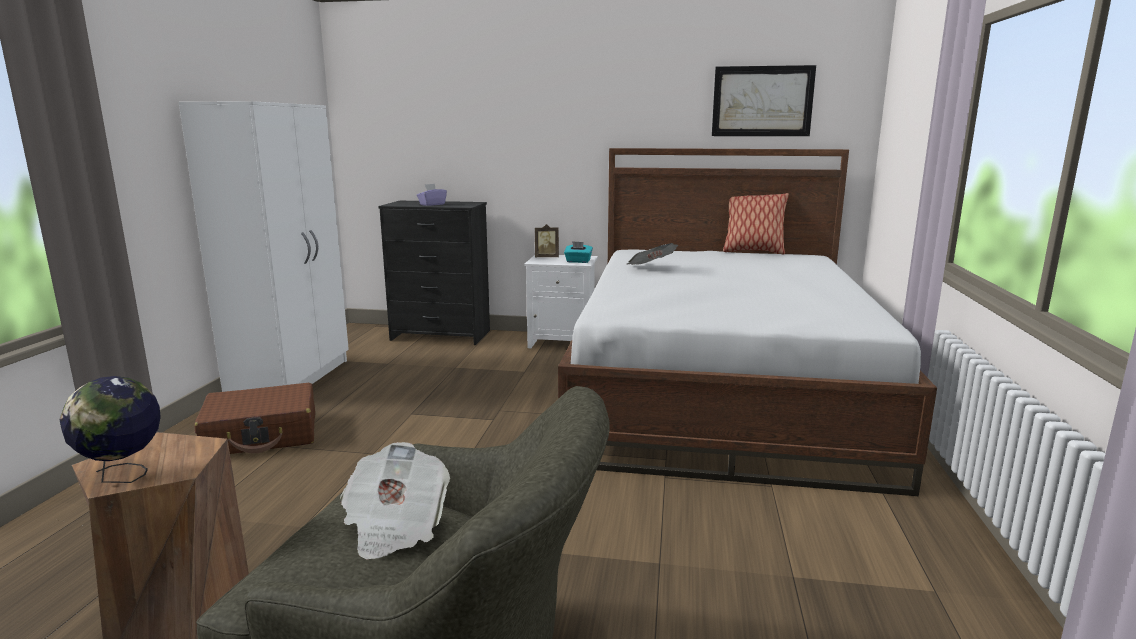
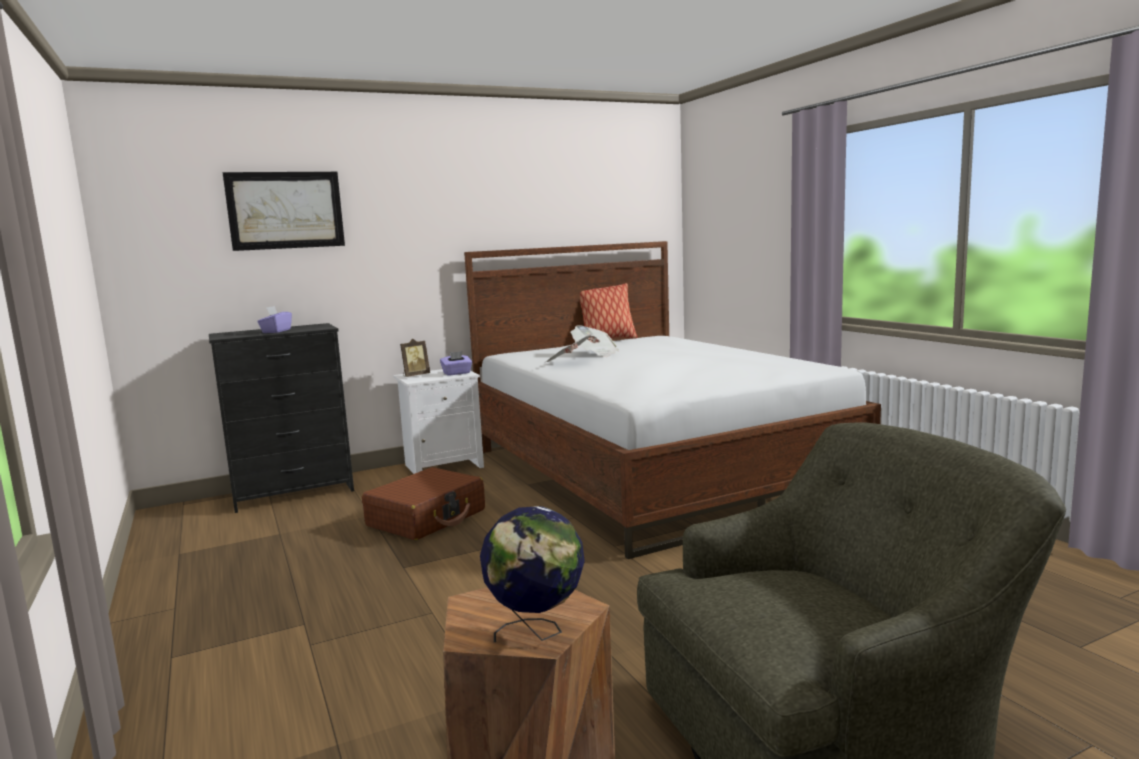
camera: 35 degrees left, 5 degrees down
(262, 435) = (255, 646): brown suitcase -> brown suitcase (427, 518)
(292, 378) = (174, 583): white wardrobe -> none
(395, 525) = (778, 587): newspaper -> newspaper (595, 354)
(578, 261) = (457, 373): turquoise tissue box -> purple tissue box
(762, 101) = (593, 201): picture -> picture (285, 210)

